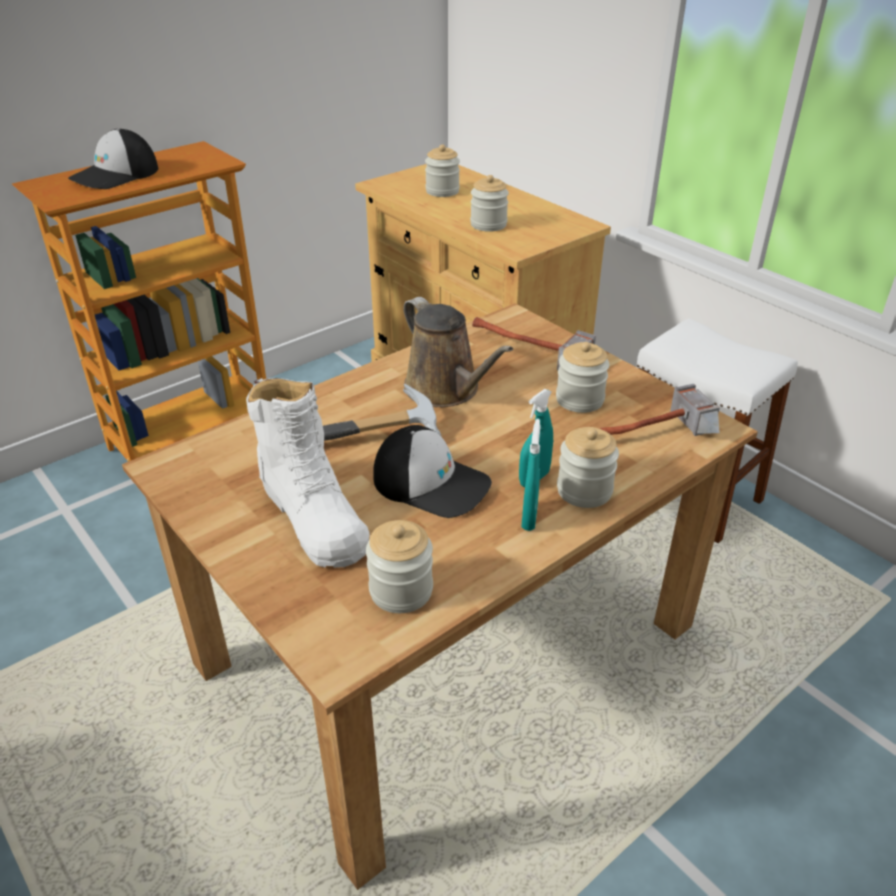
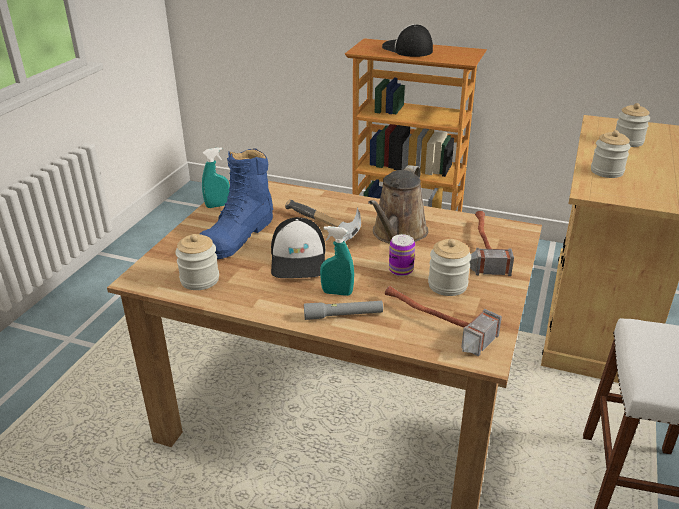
camera: 60 degrees right, 5 degrees down
(115, 175) = (407, 49): cap -> cap turned 45 degrees clockwise
(313, 515) = (238, 235): white boot -> blue boot
(524, 417) = (401, 270): none -> can
(529, 518) = (296, 302): turquoise spray bottle -> turquoise spray bottle (218, 205)
(584, 491) = (343, 315): jar -> grey flashlight

